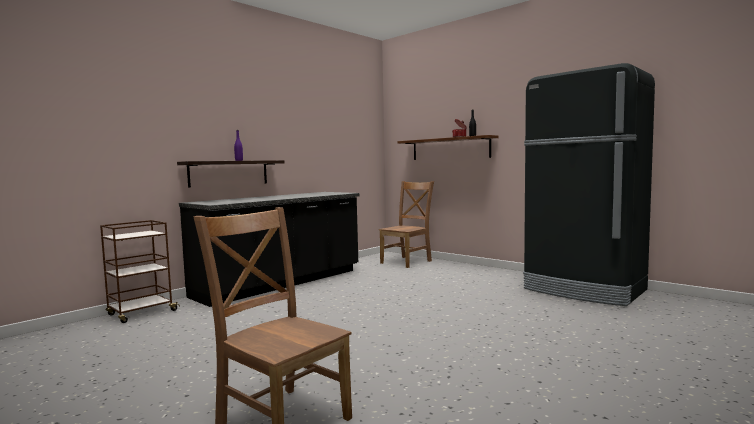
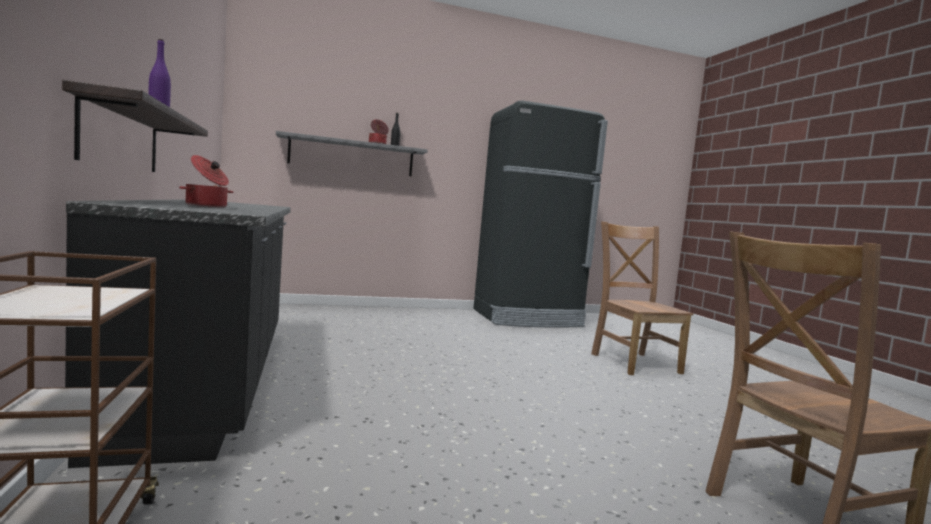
camera: 60 degrees left, 0 degrees up
(240, 200) = (207, 206): none -> cooking pot
(407, 262) = (297, 313): brown chair -> brown chair (633, 362)
(450, 148) = (352, 156): brown shelf -> grey shelf

